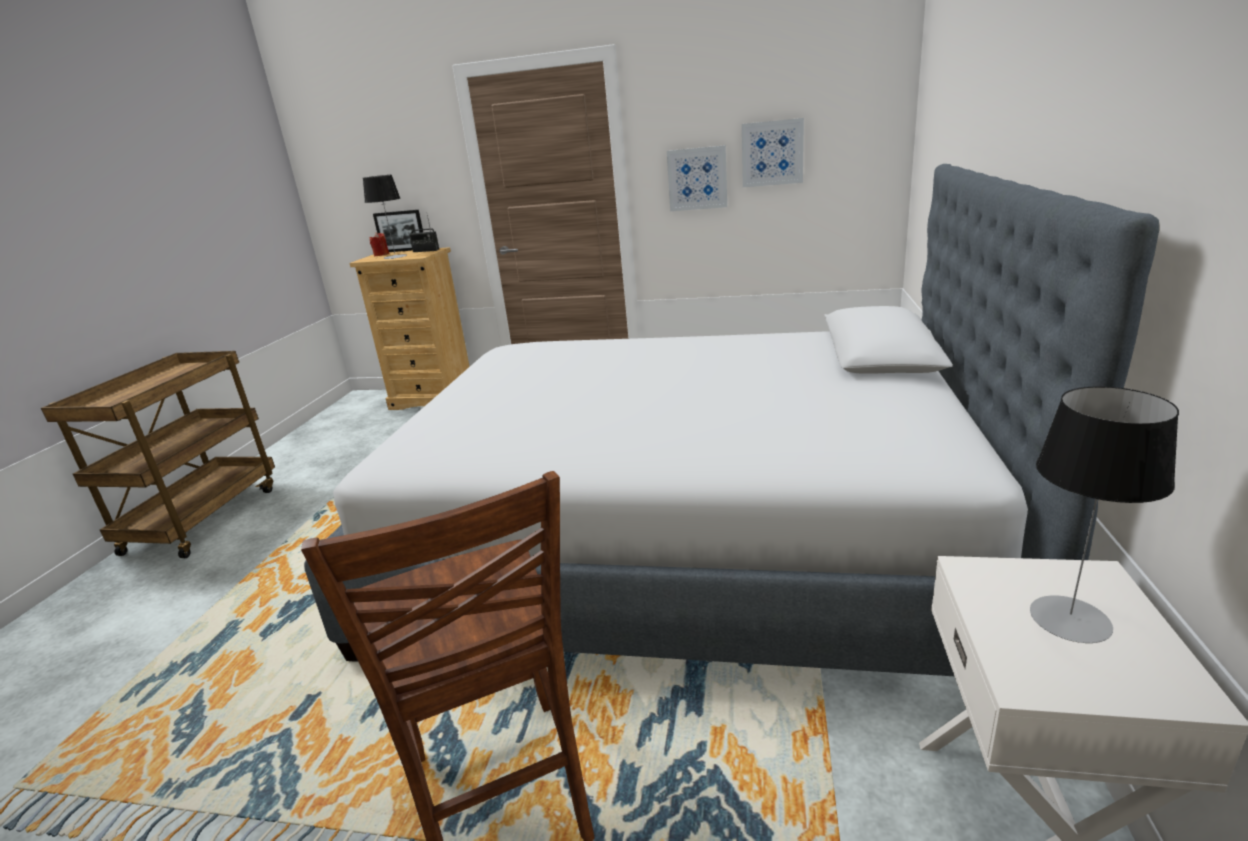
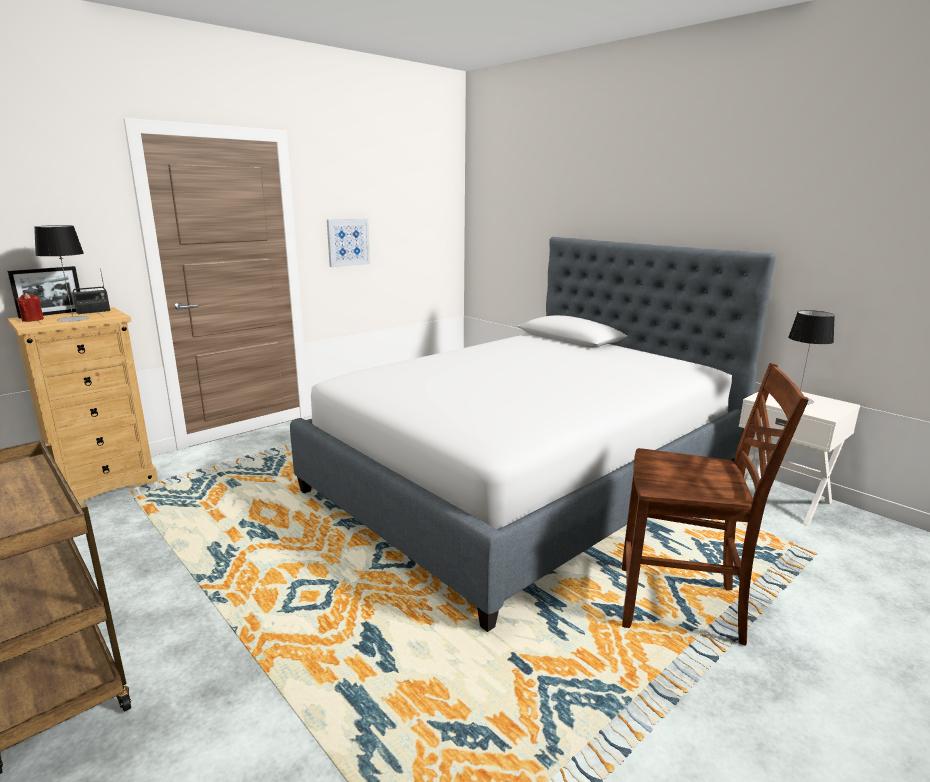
camera: 55 degrees left, 5 degrees down
(772, 153) = (394, 226): picture -> none

